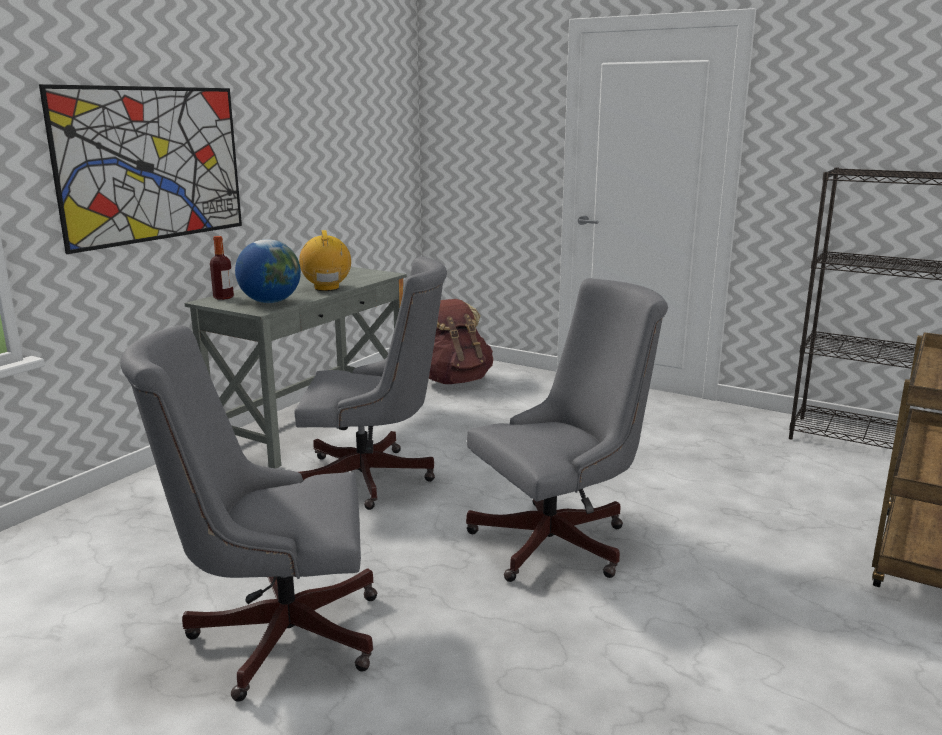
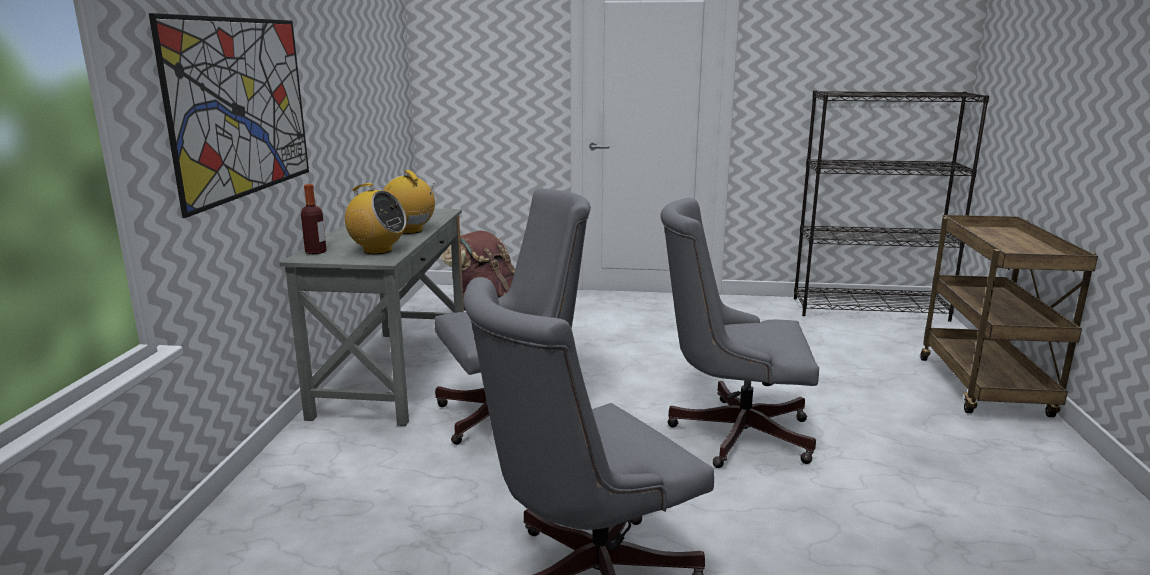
camera: 25 degrees left, 0 degrees up
(270, 302) = (377, 250): globe -> radio
(560, 541) = (732, 432): grey office chair -> grey office chair turned 120 degrees counterclockwise

